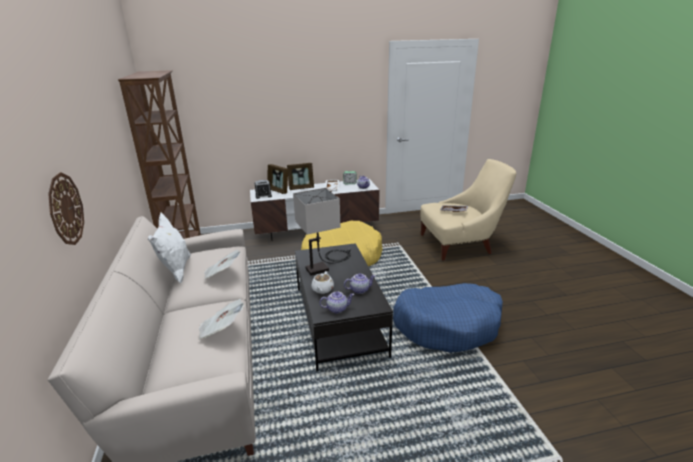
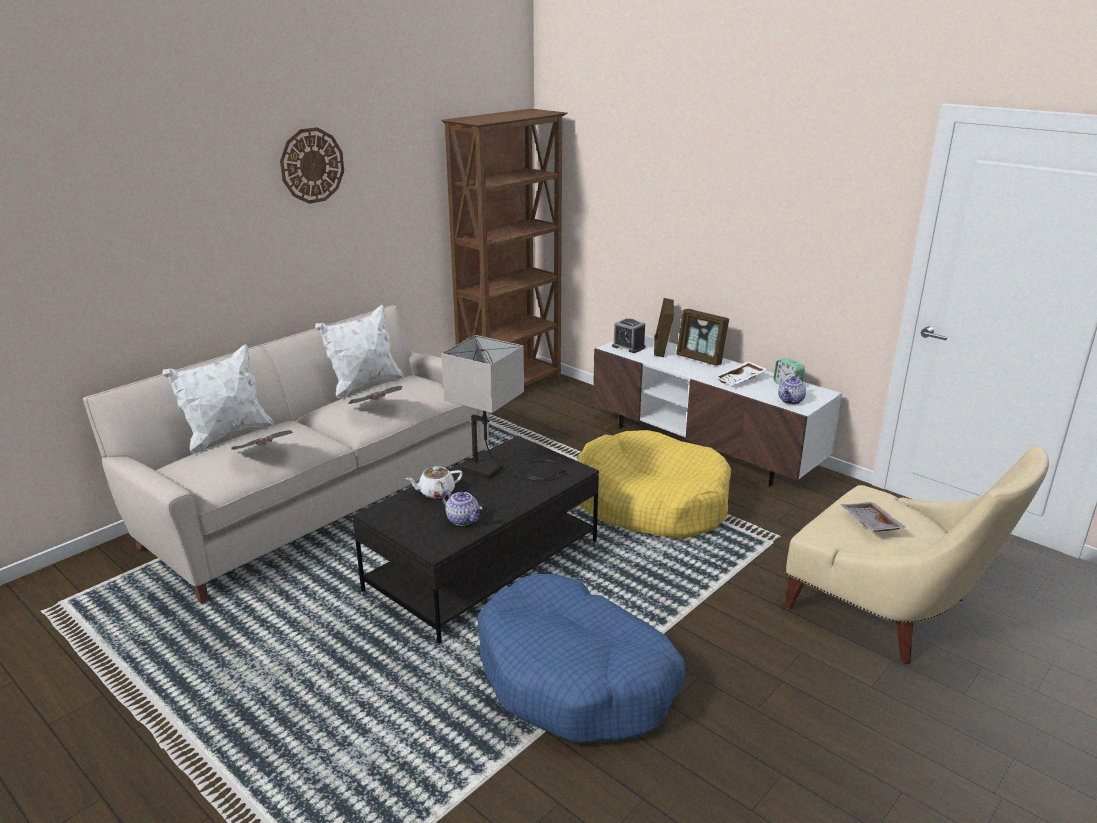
camera: 55 degrees right, 0 degrees up
(65, 209) = (209, 257): wall clock -> wall clock (312, 165)
(157, 342) = (226, 435): none -> white pillow
(337, 309) = (399, 519): teapot -> none

